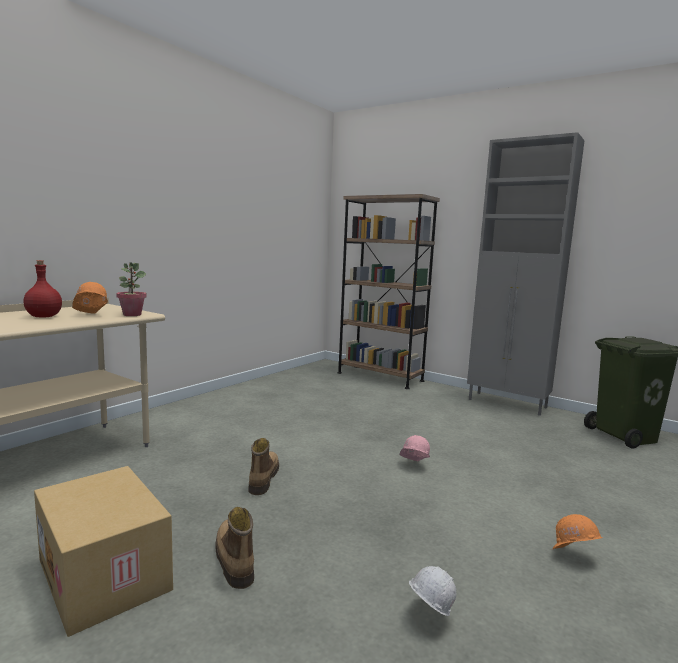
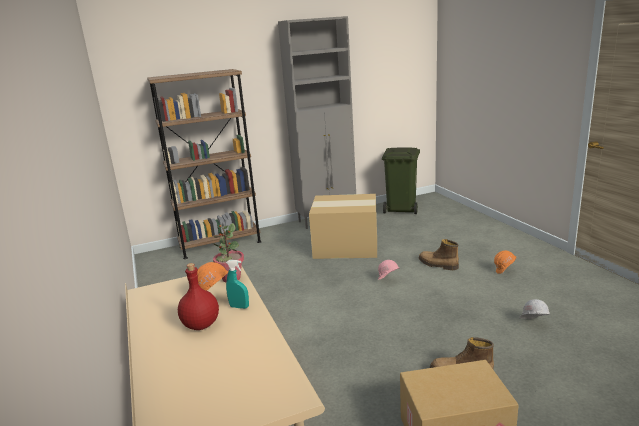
camera: 55 degrees left, 10 degrees up
(75, 320) = (239, 307): none -> turquoise spray bottle
(263, 478) = (363, 343): boot -> boot (437, 265)
(461, 425) = (345, 246): none -> cardboard box

